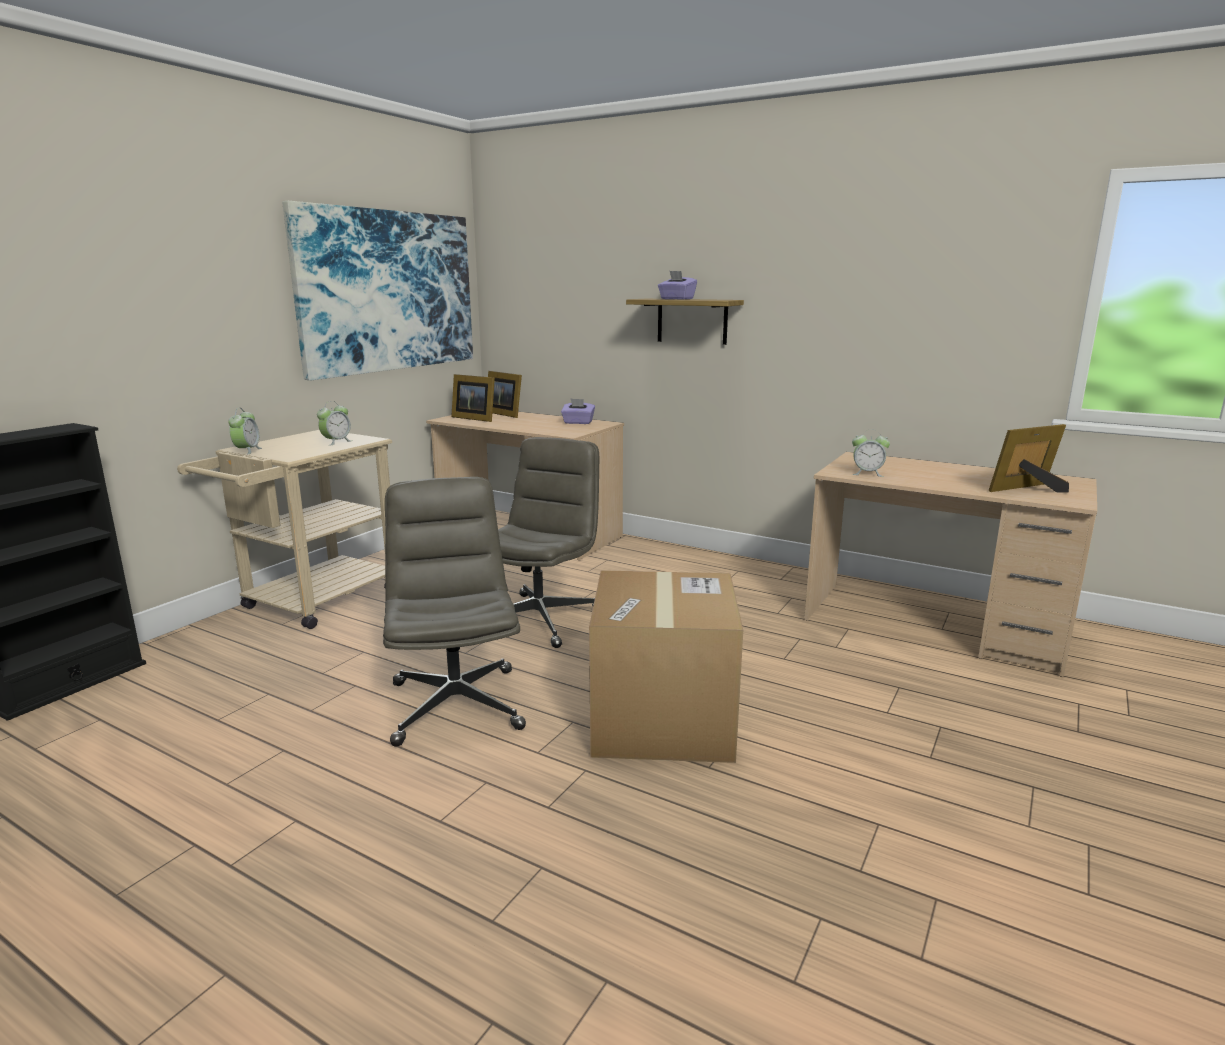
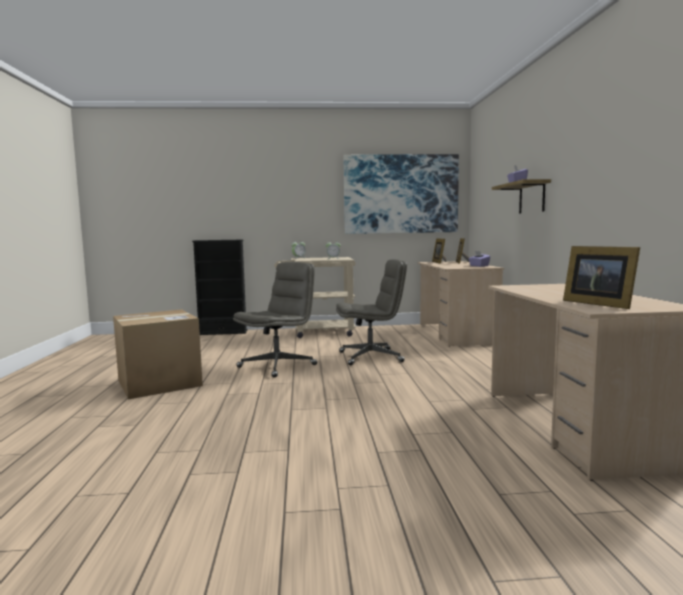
camera: 55 degrees right, 10 degrees down
(662, 720) = (318, 394): cardboard box -> cardboard box (159, 383)
(867, 473) = (523, 288): alarm clock -> none
(1027, 490) = (597, 303): picture frame -> picture frame turned 150 degrees counterclockwise

